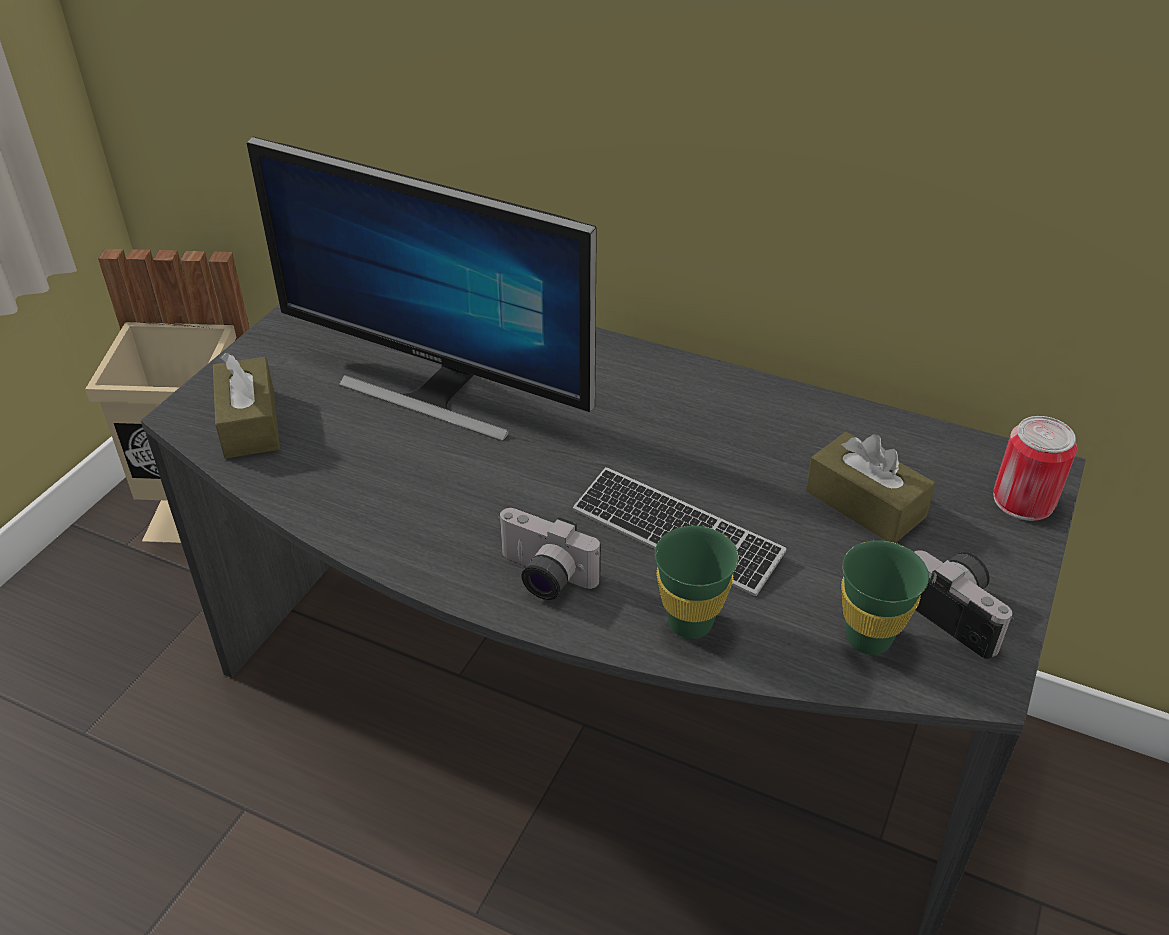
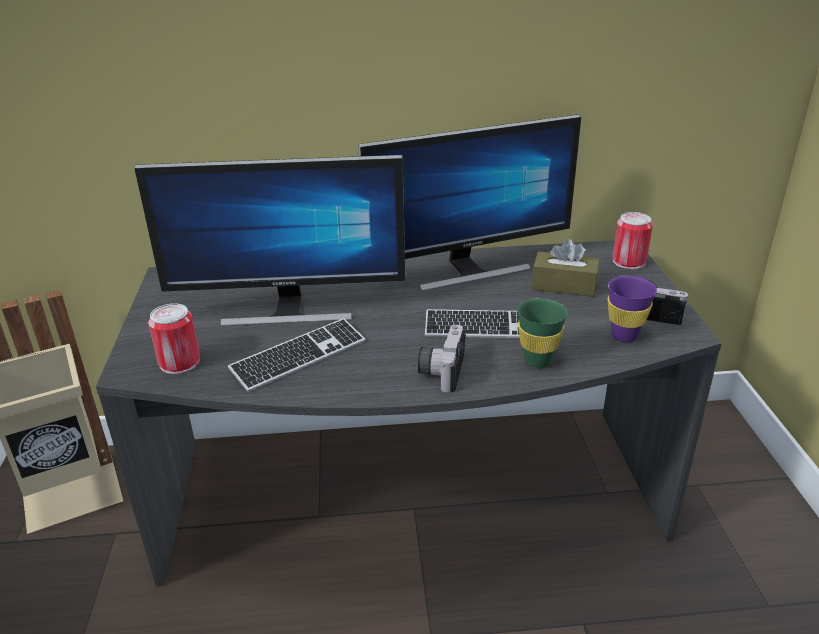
camera: 30 degrees left, 10 degrees down
(250, 423) = (179, 362): brown tissue box -> can
(387, 474) = (299, 357): none -> keyboard
(542, 577) = (441, 370): camera -> camera turned 105 degrees clockwise
(742, 418) = (468, 270): none -> monitor
(868, 638) = (624, 336): green cup -> purple cup

